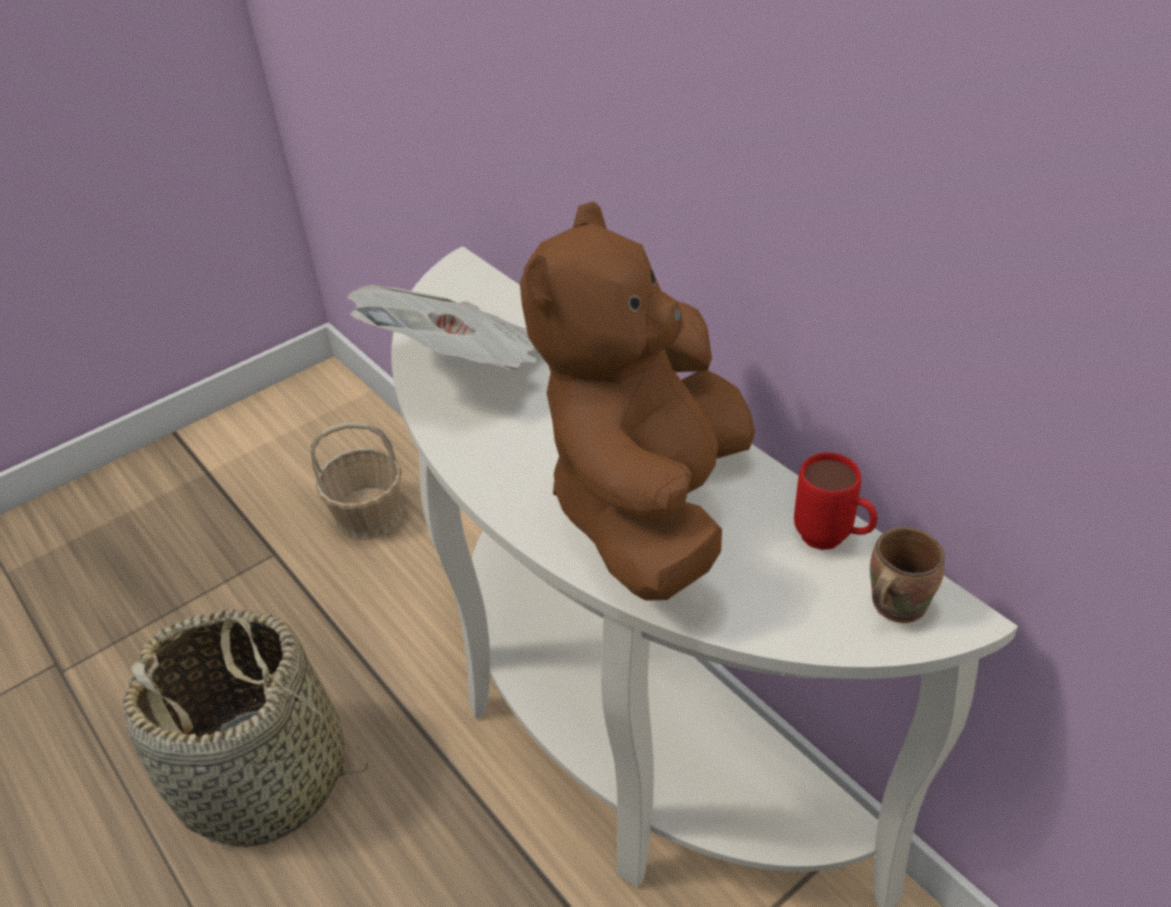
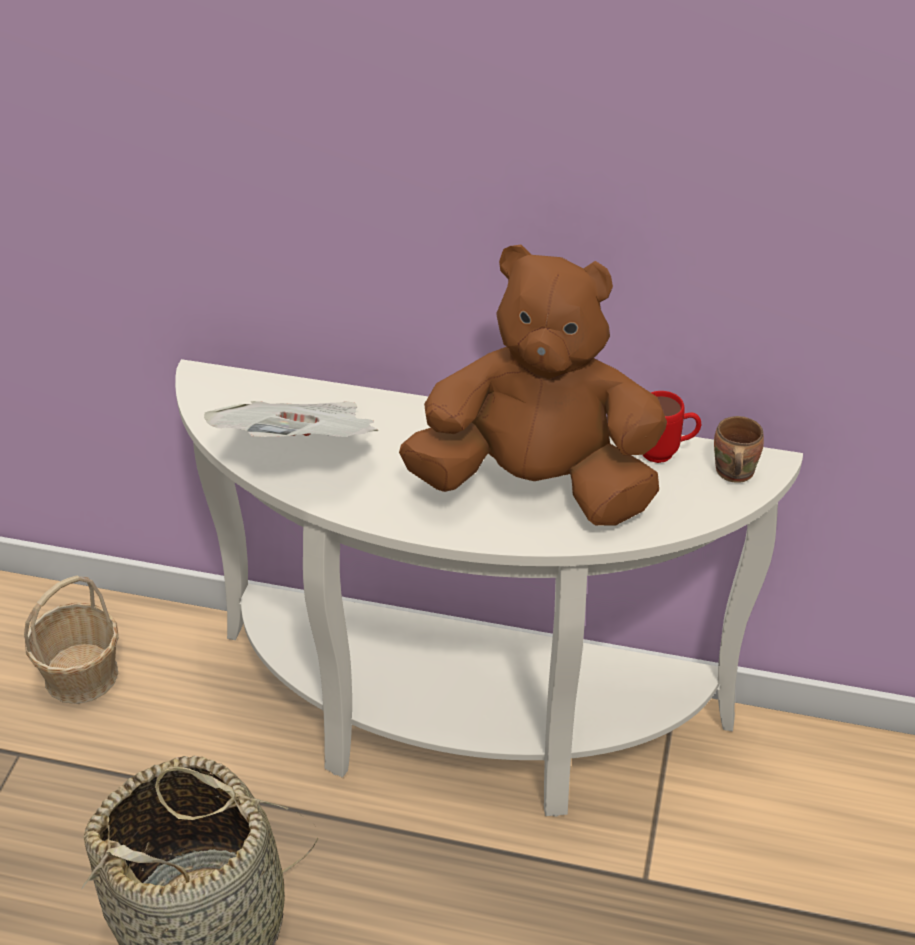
camera: 40 degrees left, 0 degrees up
(649, 506) = (537, 485): brown plush toy -> brown plush toy turned 120 degrees clockwise

